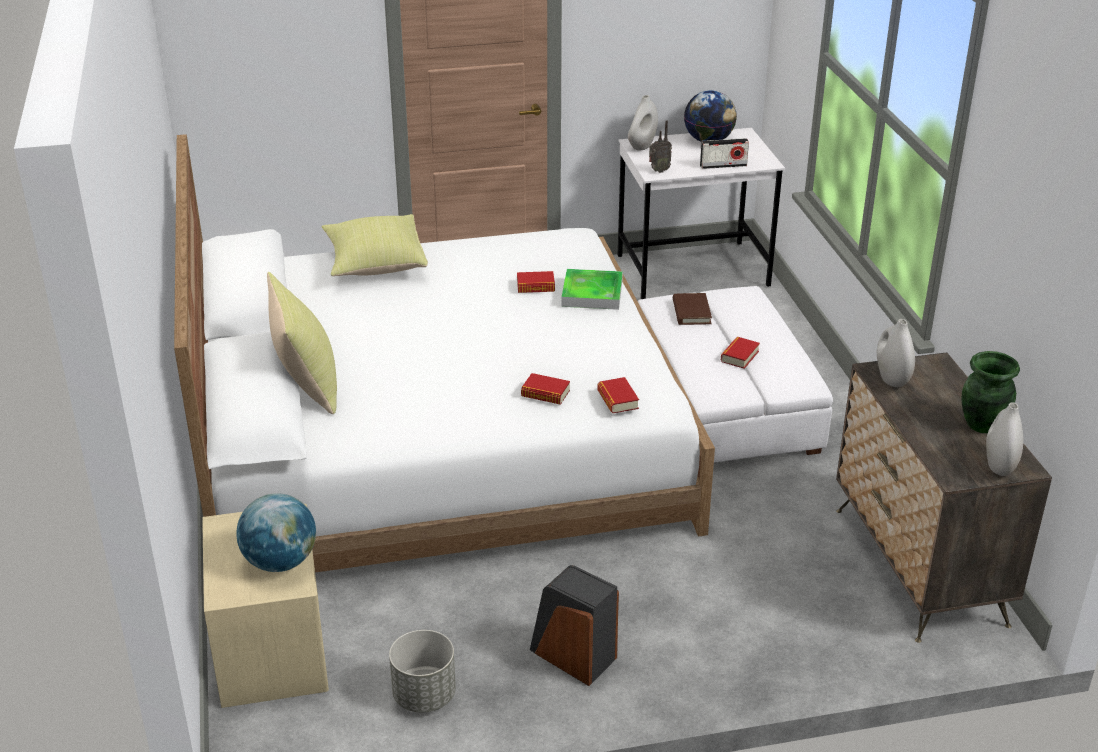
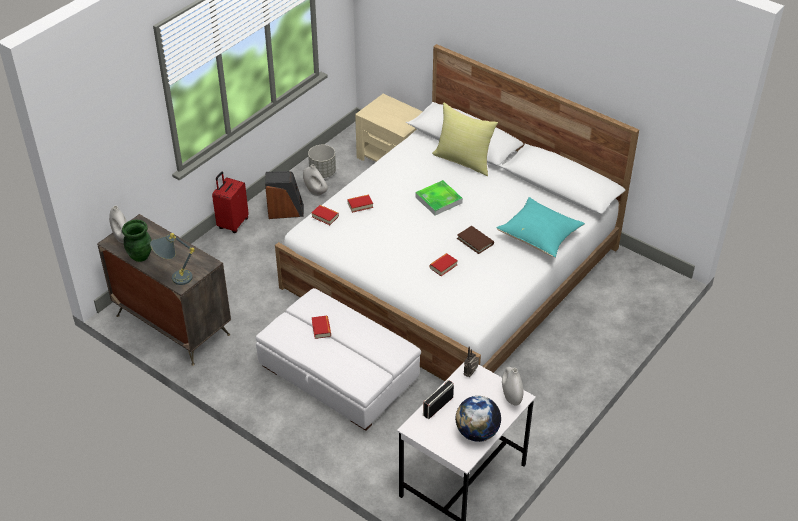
camera: 140 degrees right, 10 degrees up
(280, 562) = (381, 116): globe -> none
(375, 264) = (540, 237): yellow pillow -> turquoise pillow
(592, 293) = (409, 276): tray -> tray (438, 200)
(689, 685) = (232, 223): none -> red suitcase
(691, 312) = (377, 348): brown book -> brown book (475, 241)
(891, 379) = (197, 262): white vase -> white vase (316, 192)
(944, 374) = (174, 278): none -> grey table lamp

